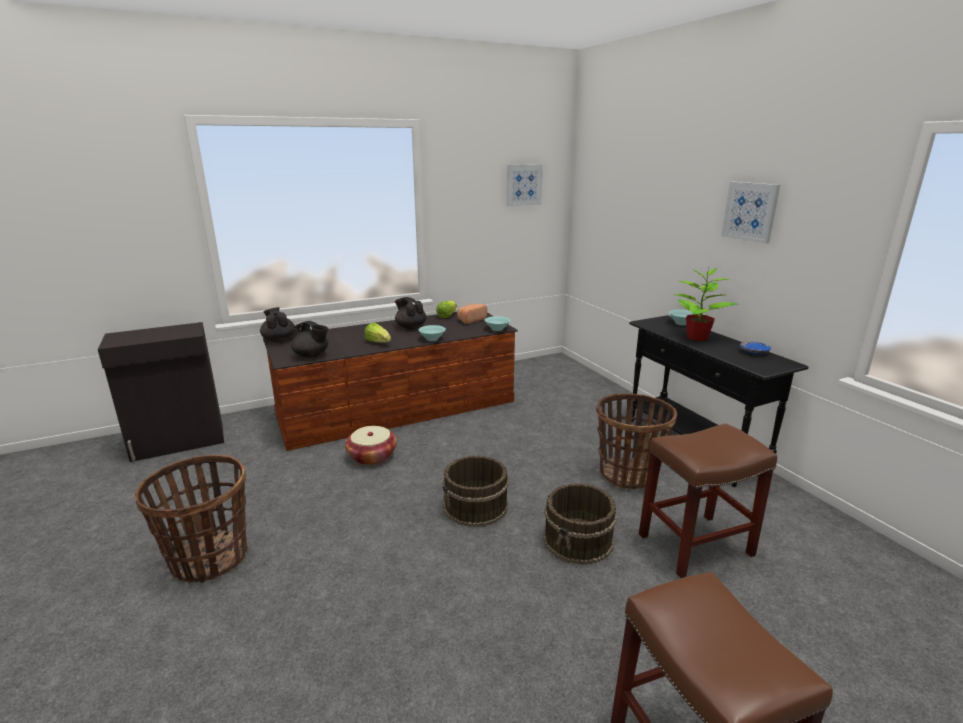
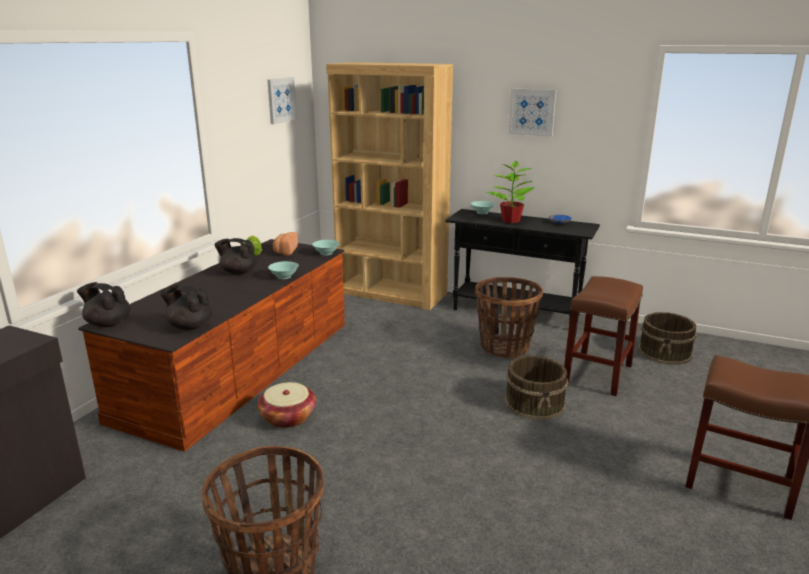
camera: 40 degrees left, 0 degrees up
(312, 355) = (190, 326): black teapot -> black teapot turned 150 degrees counterclockwise
(378, 342) = (236, 294): lettuce -> none
(476, 507) = (438, 414): brown bucket -> brown bucket (665, 352)
(592, 388) = (391, 293): none -> brown bookcase

